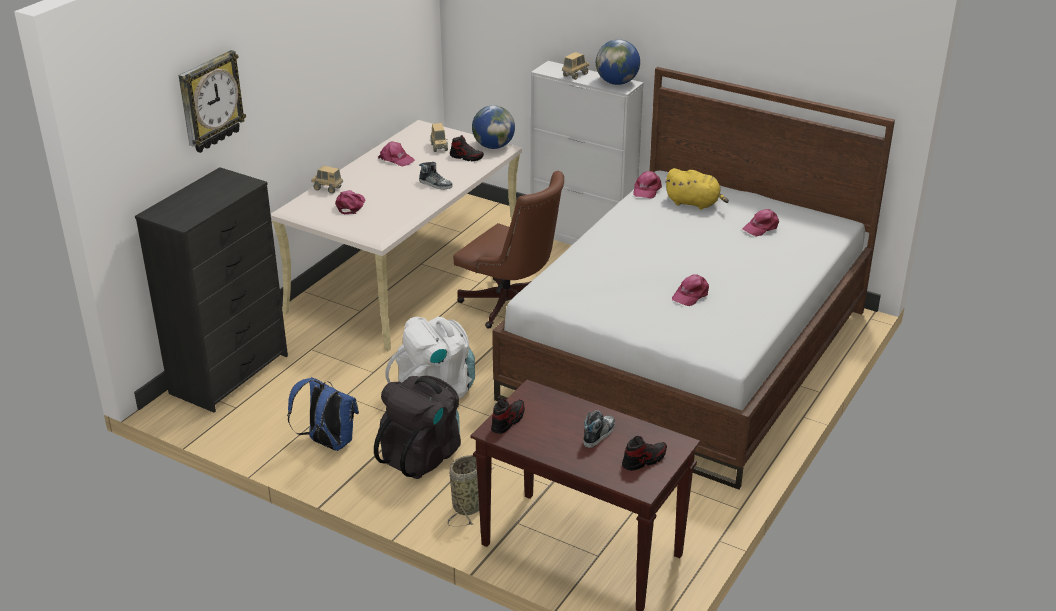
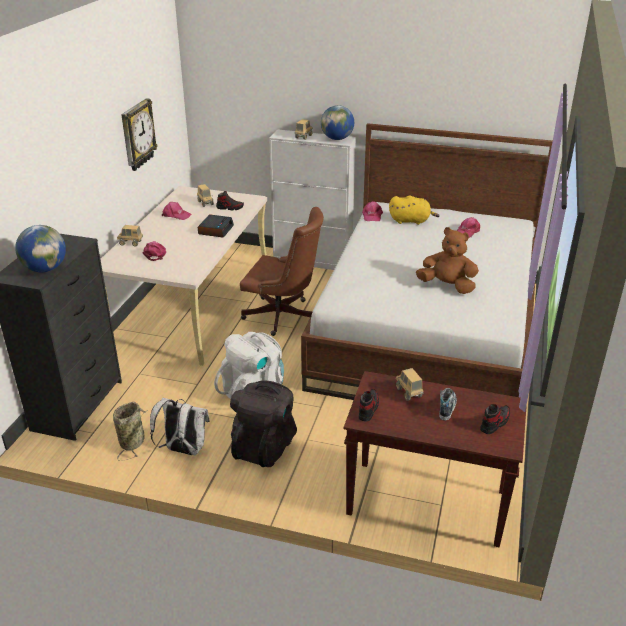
camera: 15 degrees left, 0 degrees up
(210, 102) = (37, 175): wall clock -> wall clock (137, 135)
(328, 443) = (183, 450): blue backpack -> white backpack
(435, 184) = (215, 230): shoe -> alarm clock
(470, 505) = (321, 481): basket -> basket (133, 441)
(493, 146) = (246, 198): globe -> globe (45, 269)
(564, 411) = (408, 393): none -> toy truck
(690, 295) = (447, 286): pink cap -> brown plush toy

